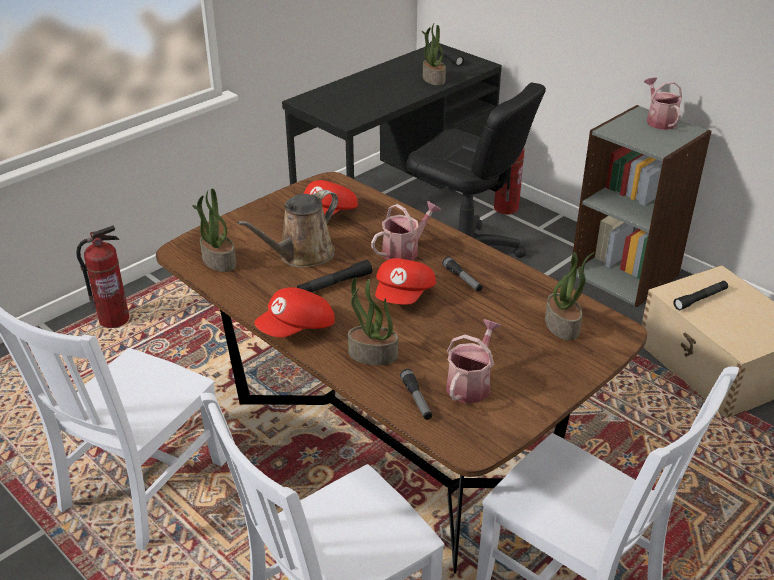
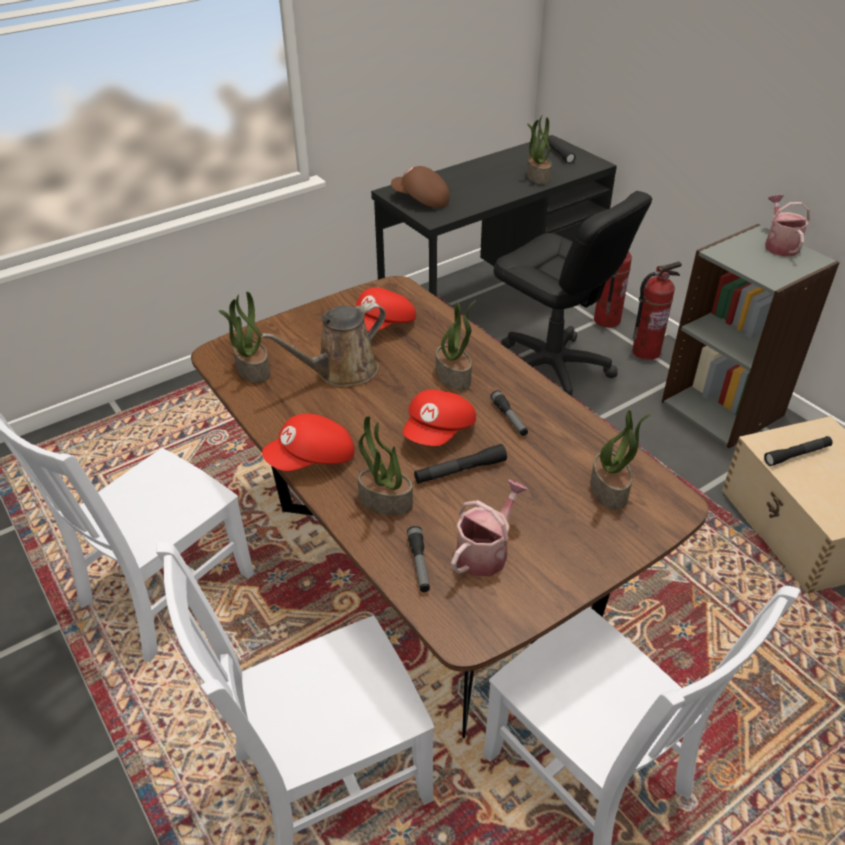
camera: 10 degrees right, 5 degrees up
(114, 319) = (182, 404): fire extinguisher -> fire extinguisher (646, 351)
(331, 106) = (421, 200): none -> brown cap
(335, 284) = (367, 409): black flashlight -> black flashlight (460, 471)
(404, 250) = (454, 376): watering can -> potted plant

